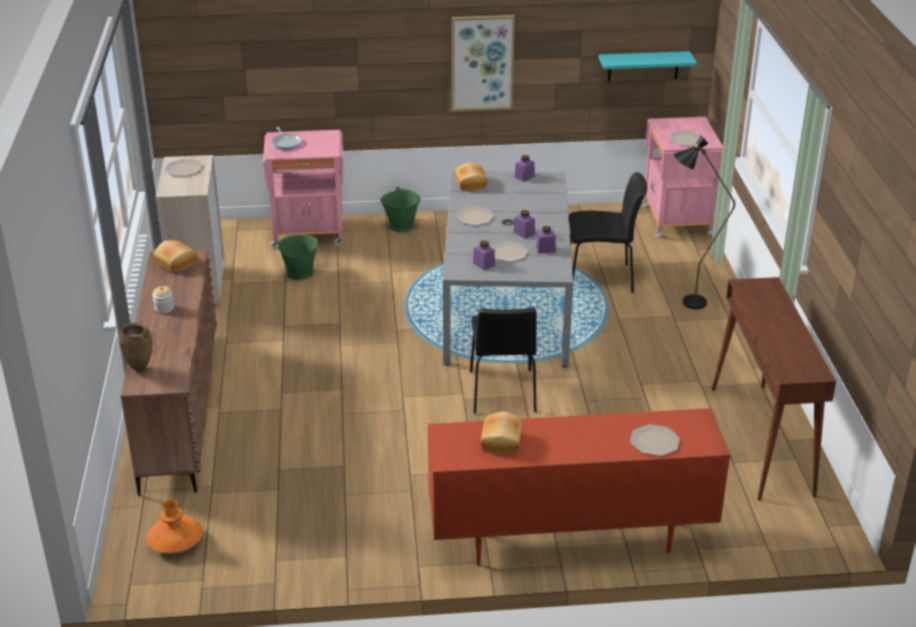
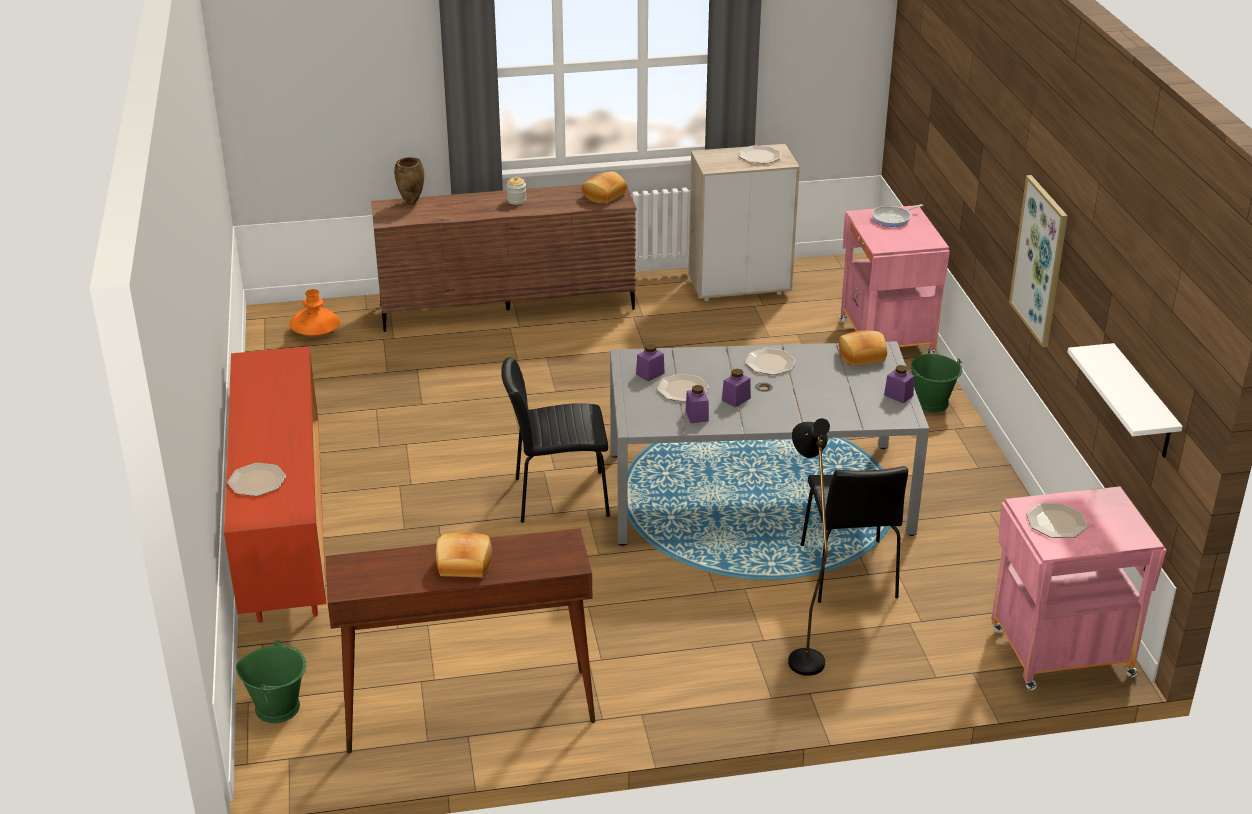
camera: 85 degrees right, 0 degrees up
(299, 273) = (789, 343): green bucket -> green bucket (278, 707)
(502, 442) = (271, 388): bread -> bread (464, 565)
(643, 66) = (1143, 403): turquoise shelf -> white shelf

